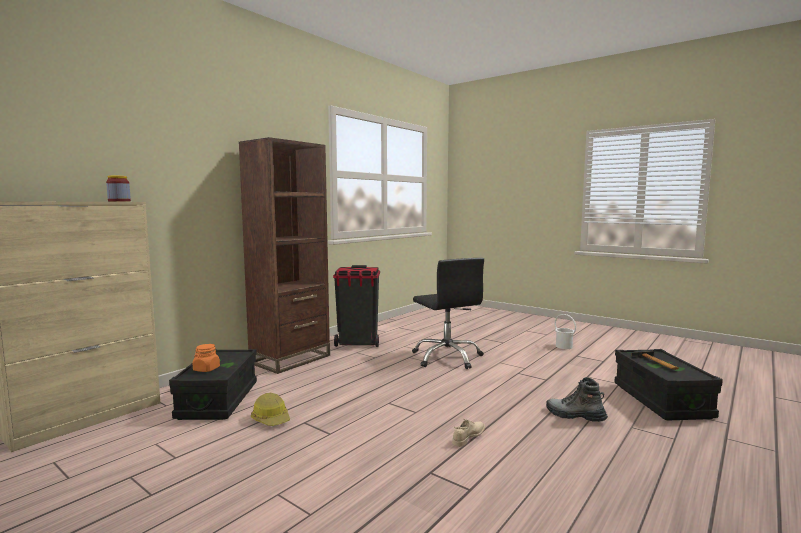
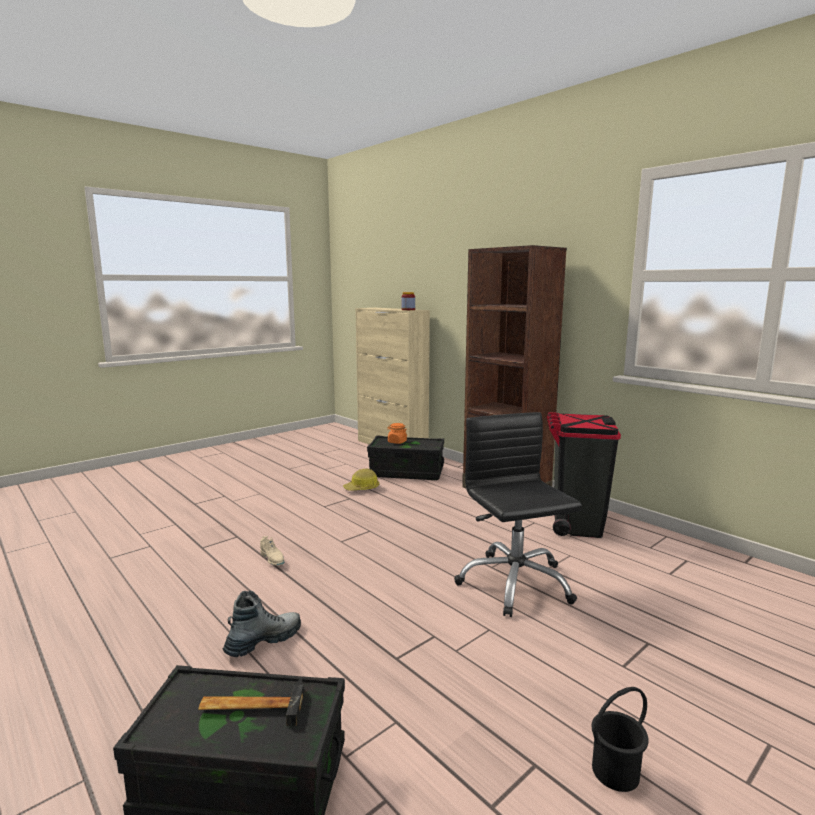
camera: 100 degrees right, 5 degrees up
(447, 357) = (514, 583): black office chair -> black office chair turned 90 degrees clockwise
(564, 346) = (616, 772): white bucket -> black bucket

